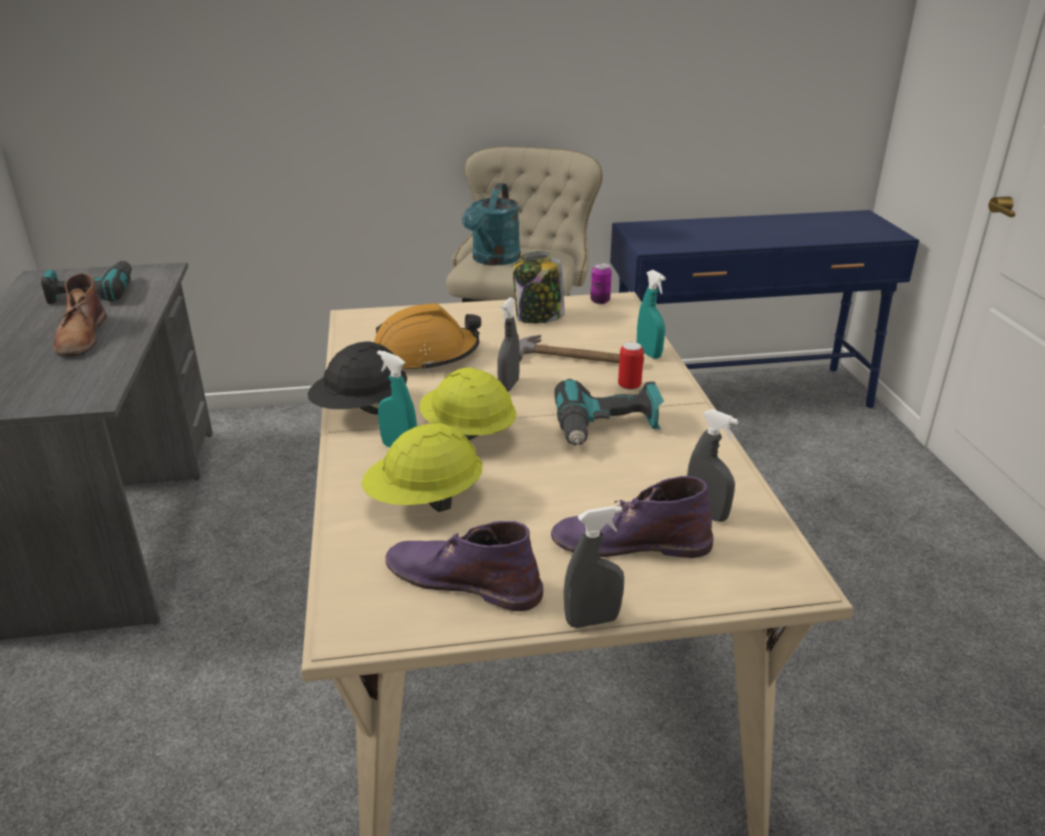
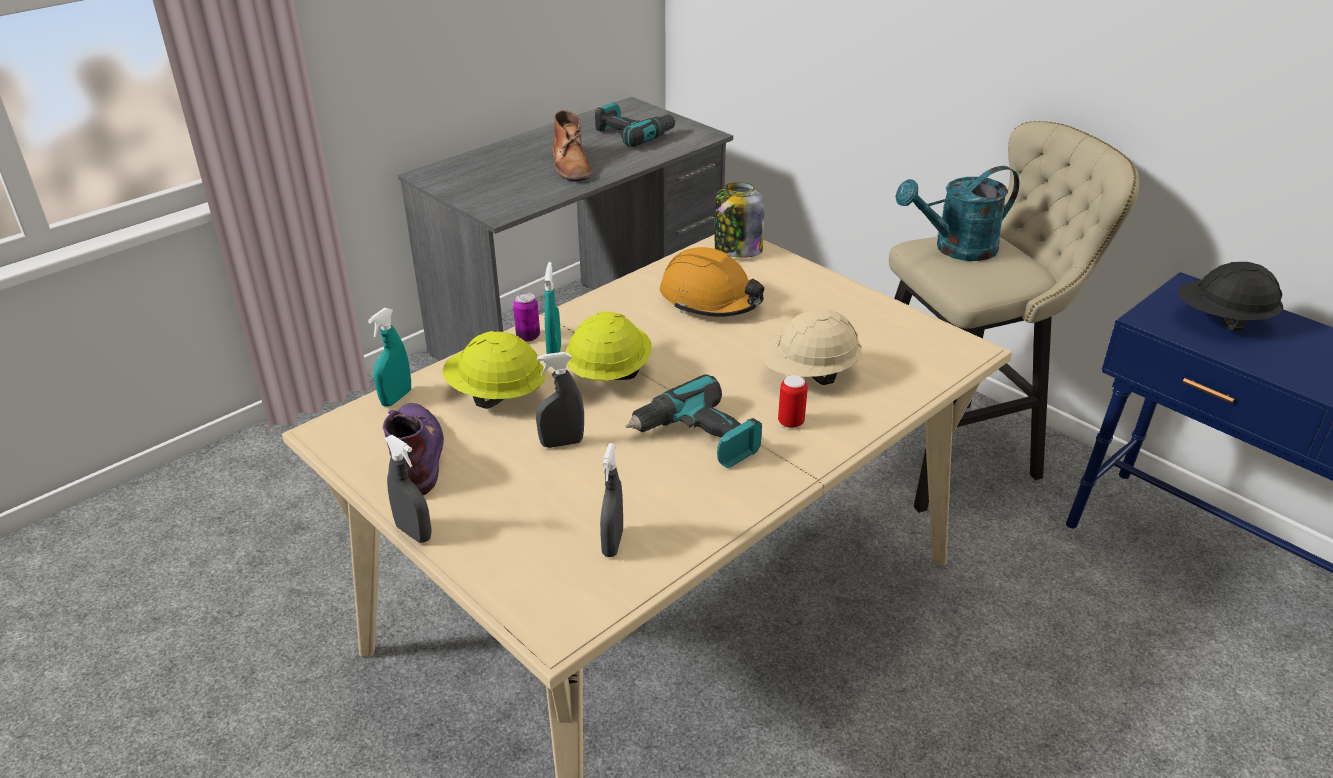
camera: 55 degrees right, 5 degrees up
(81, 336) = (571, 165): brown boot -> brown boot turned 60 degrees counterclockwise
(361, 410) = (590, 312): black hard hat -> black hard hat (1222, 321)
(508, 386) = (709, 360): grey spray bottle -> grey spray bottle (562, 443)
(538, 317) = (862, 321): jar -> jar (737, 249)
(579, 358) = (808, 375): hammer -> beige hard hat
(600, 301) = (950, 339): can -> can (528, 336)
(629, 542) = (530, 515): purple boot -> none
(649, 353) = (874, 410): turquoise spray bottle -> turquoise spray bottle (396, 398)

